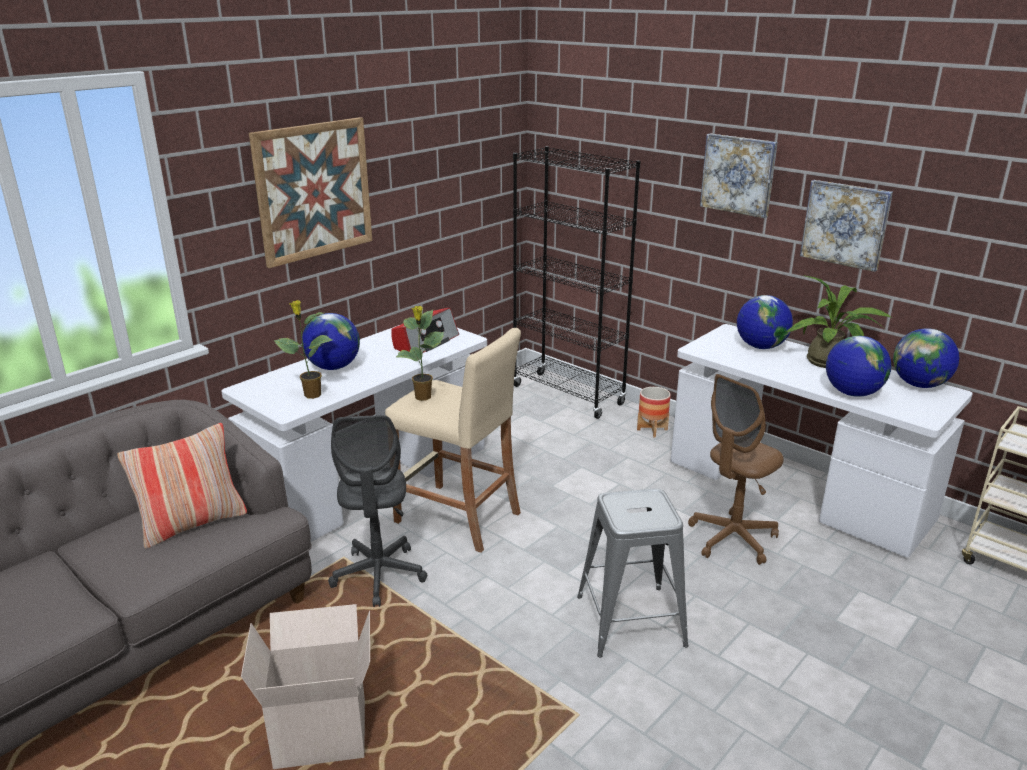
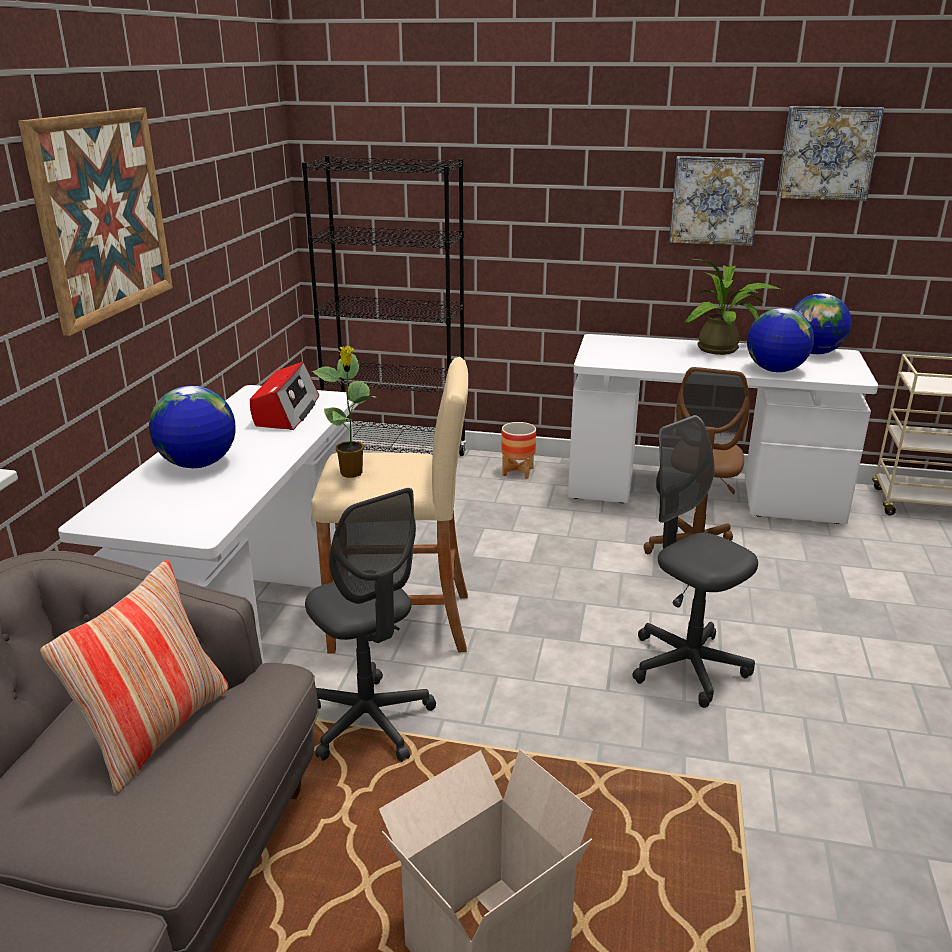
camera: 30 degrees left, 0 degrees up
(311, 395) = (210, 503): potted plant -> none
(630, 621) = (687, 666): grey stool -> grey office chair
(738, 174) = (586, 161): picture -> picture (827, 153)
(760, 346) = (645, 347): globe -> none

